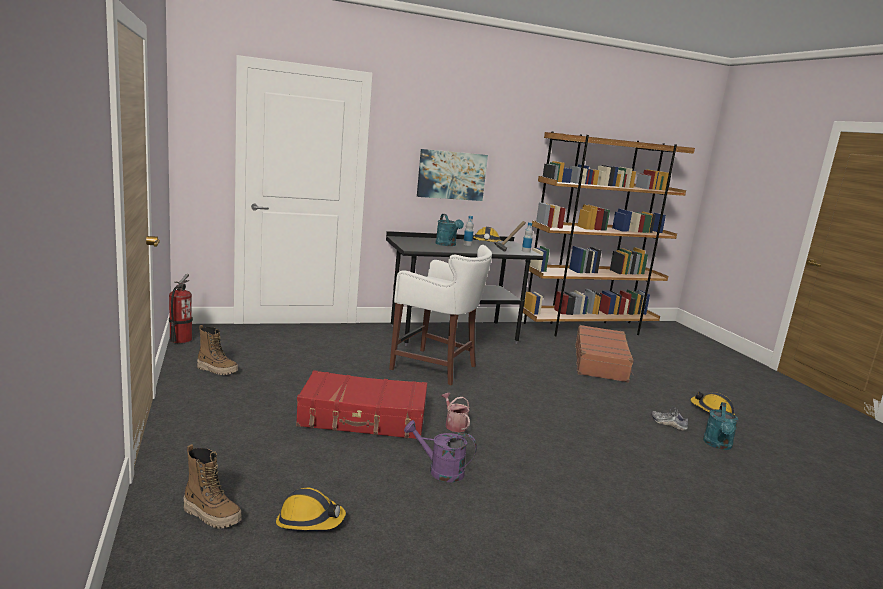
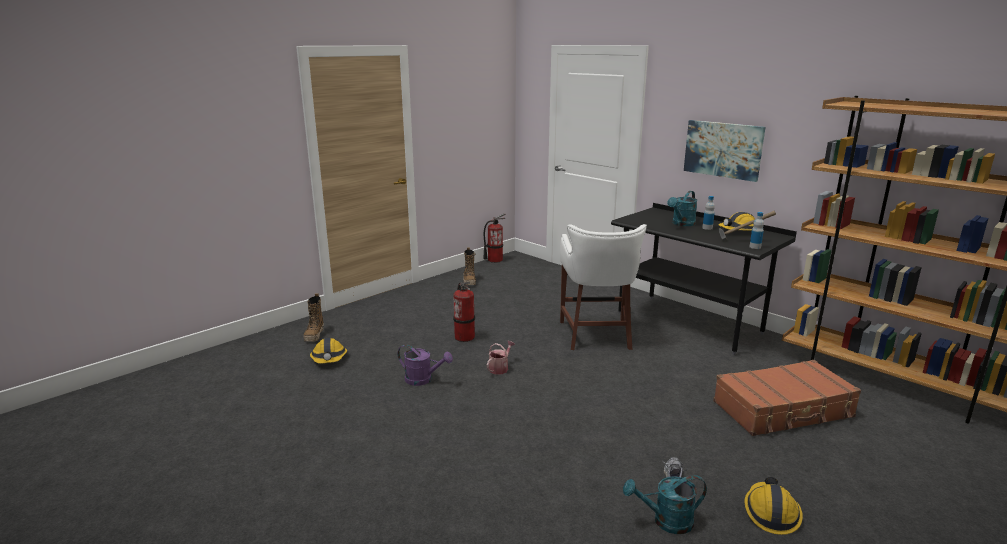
camera: 65 degrees right, 5 degrees up
(363, 419) = (464, 337): red suitcase -> fire extinguisher
(439, 471) = (423, 380): purple watering can -> purple watering can turned 120 degrees clockwise

